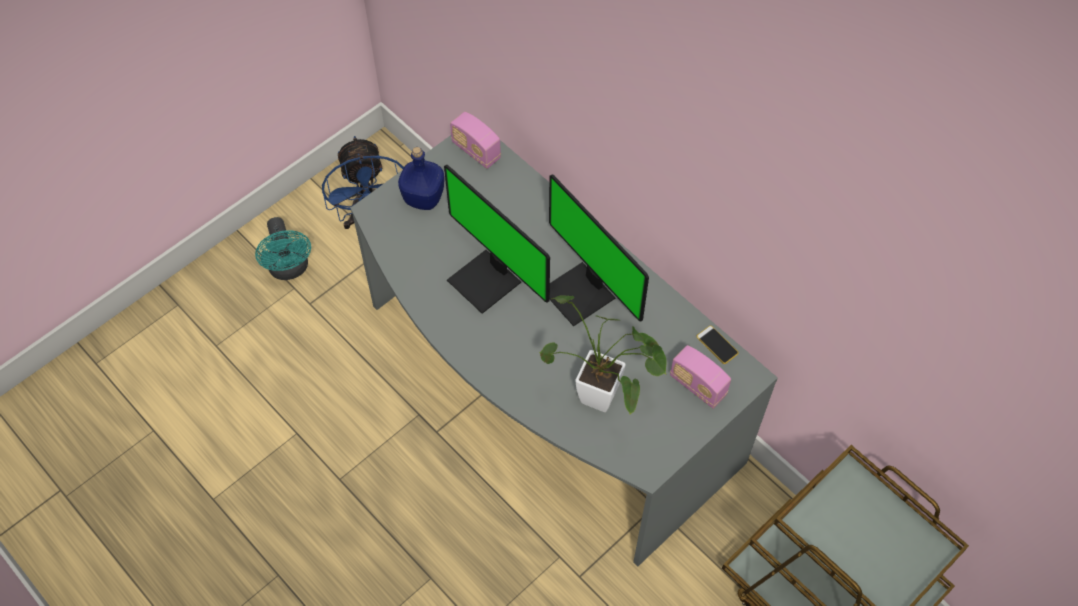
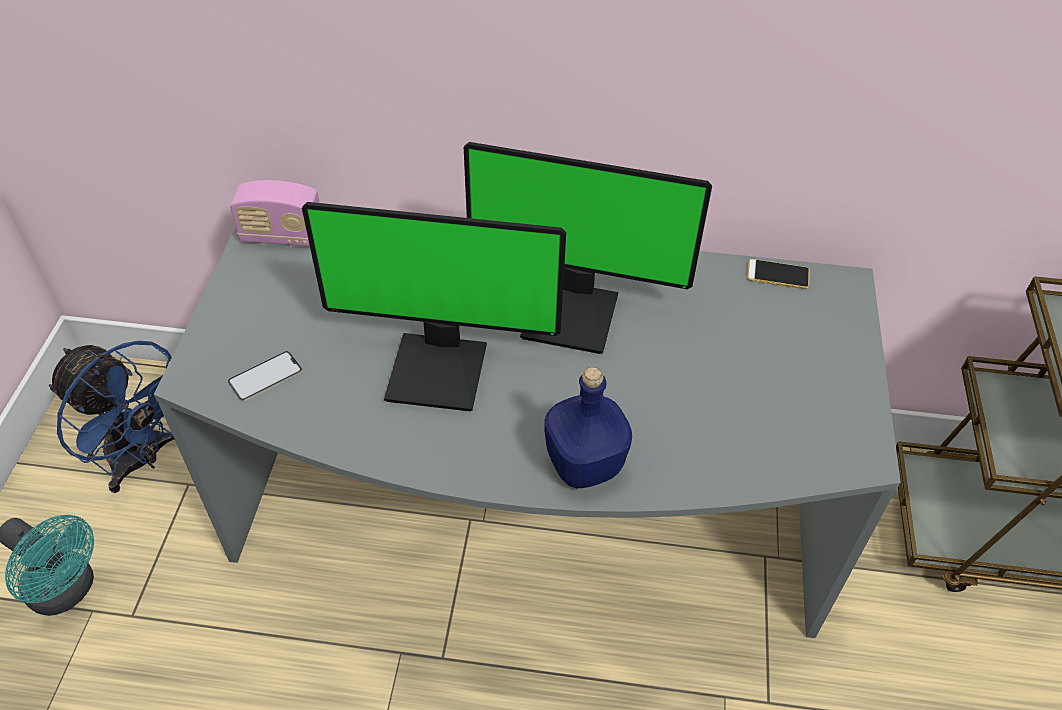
camera: 40 degrees left, 10 degrees down
(405, 230) = (265, 376): none -> phone
(424, 197) = (257, 323): blue bottle -> blue bottle (583, 463)
(606, 401) = (730, 412): potted plant -> none
(697, 386) = (807, 328): radio -> none

